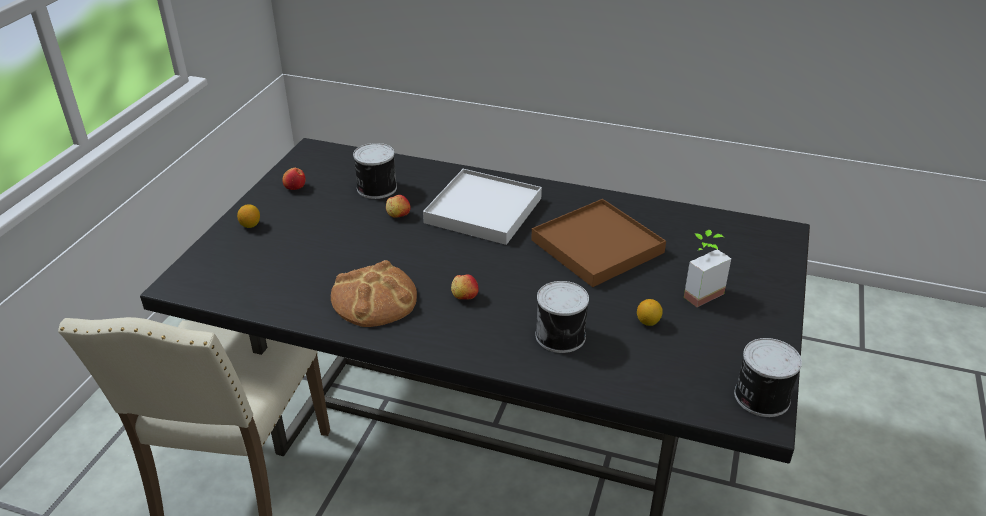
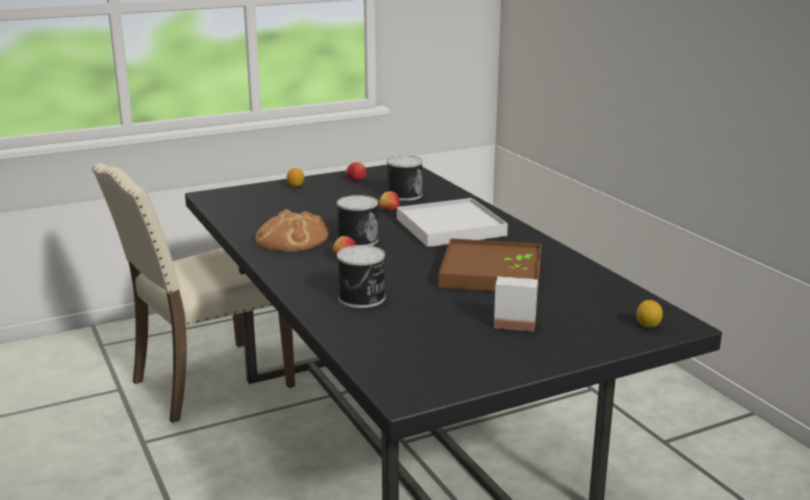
camera: 45 degrees right, 15 degrees down
(648, 322) = (437, 318): lemon -> lemon (648, 326)
(760, 396) = (429, 386): can -> can (357, 240)

